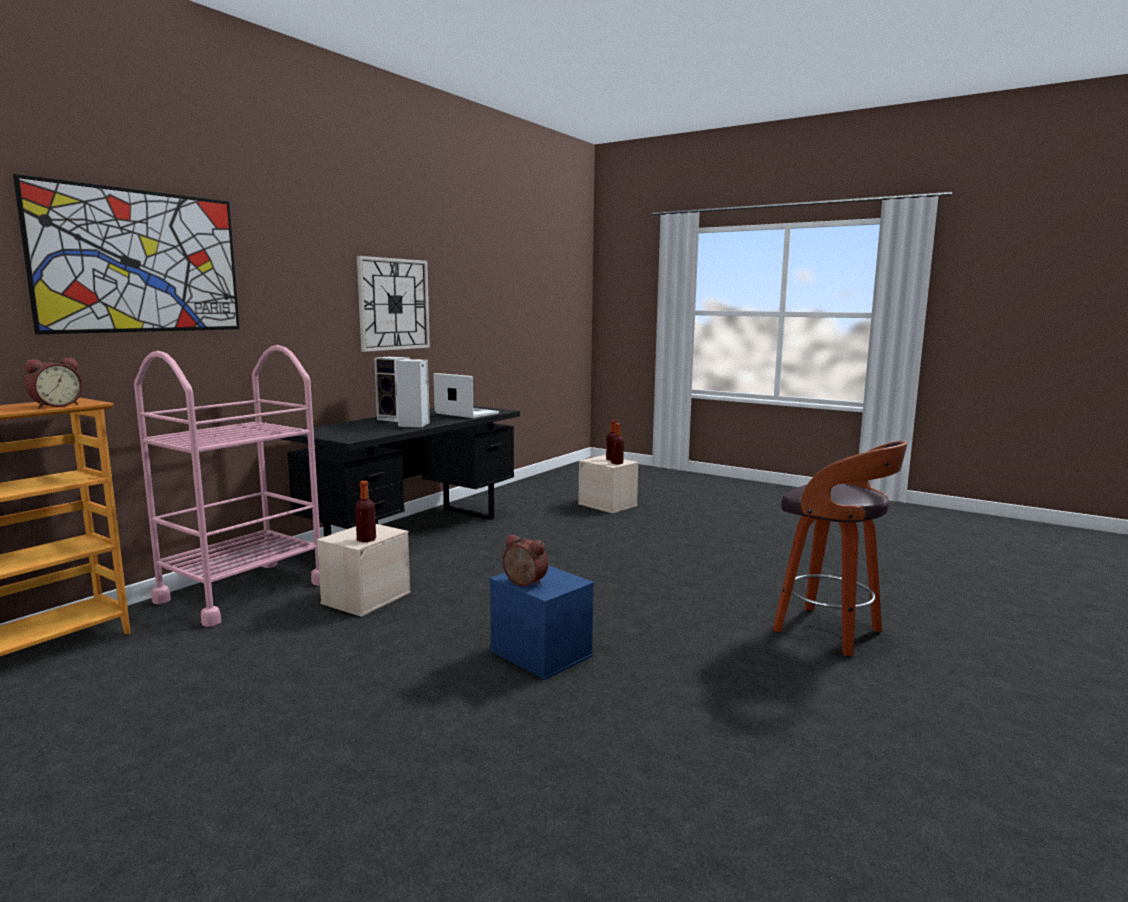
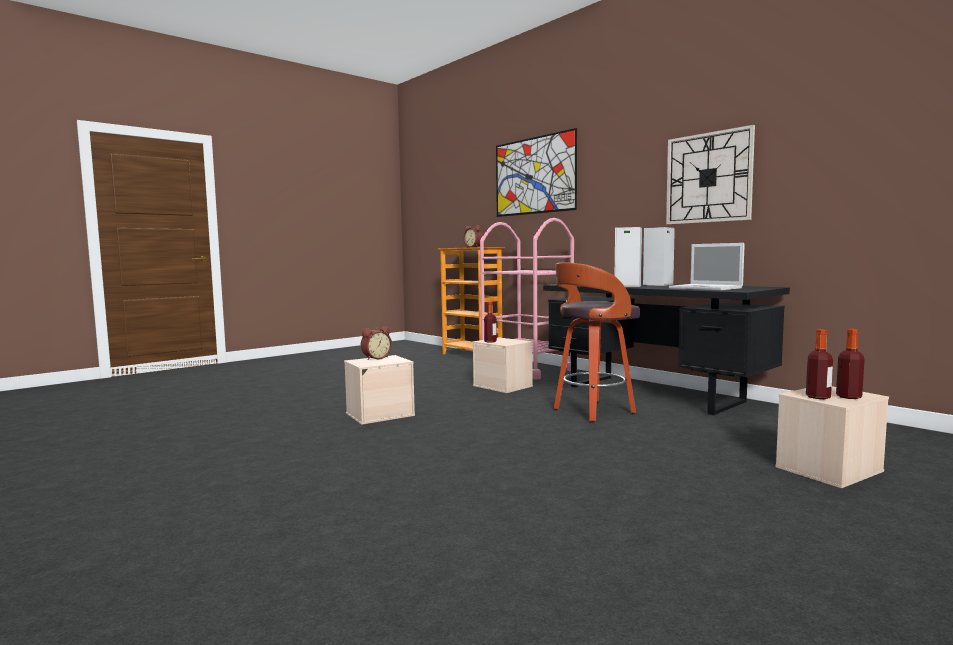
camera: 105 degrees right, 5 degrees down
(465, 413) = (706, 288): laptop -> laptop turned 90 degrees clockwise
(539, 653) = (380, 414): blue storage box -> beige storage box
(830, 632) = (291, 509): stool -> stool (592, 412)

